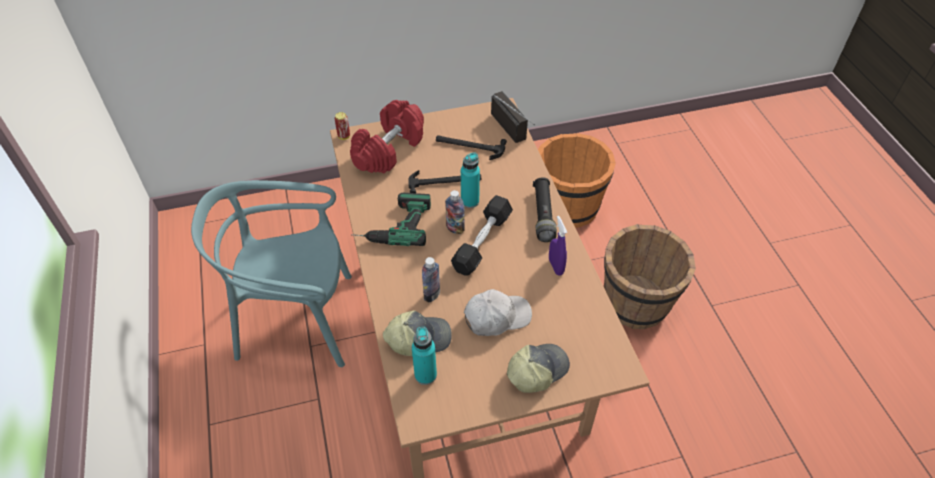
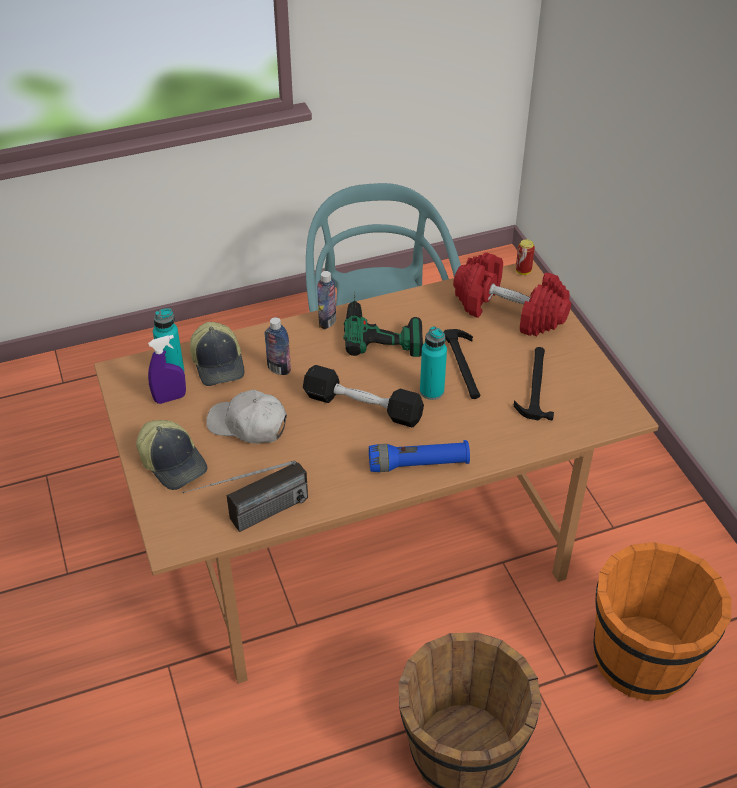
camera: 85 degrees right, 5 degrees down
(455, 228) = (382, 381): bottle -> bottle (327, 322)
(496, 317) = (248, 425): white cap -> white cap turned 135 degrees clockwise
(516, 134) = (575, 432): radio -> radio (251, 519)
(543, 215) = (418, 464): black flashlight -> blue flashlight
(555, 266) = (329, 478): purple spray bottle -> purple spray bottle (170, 398)

